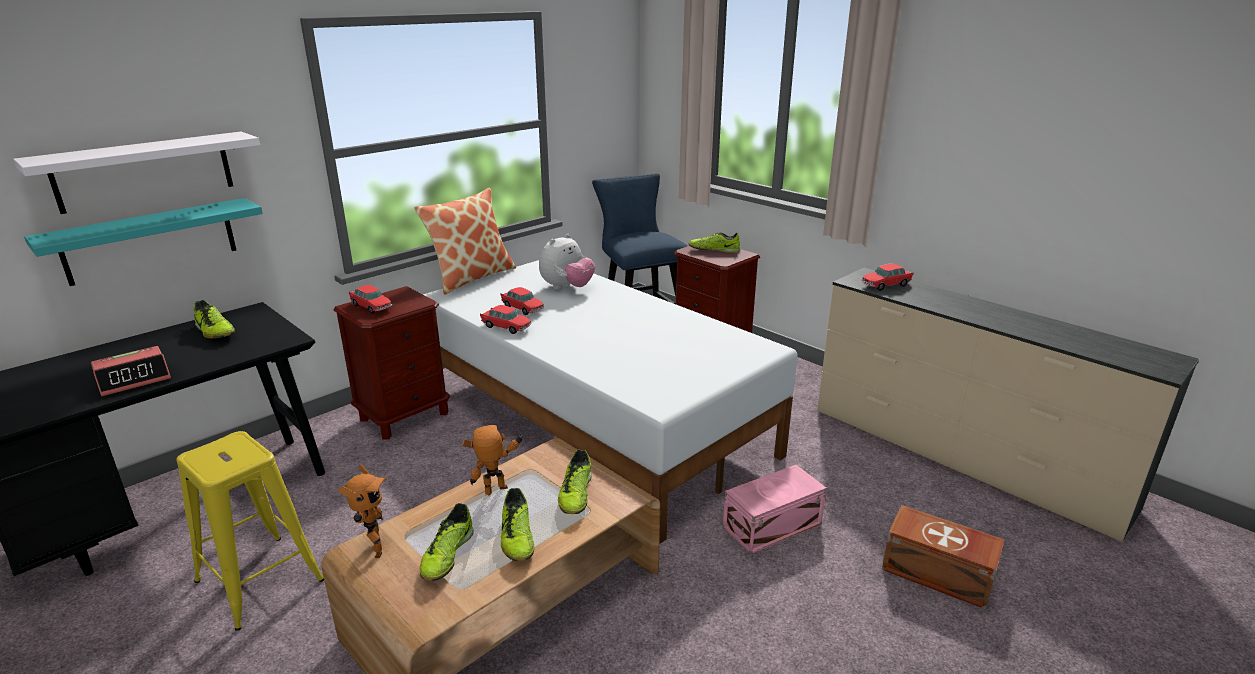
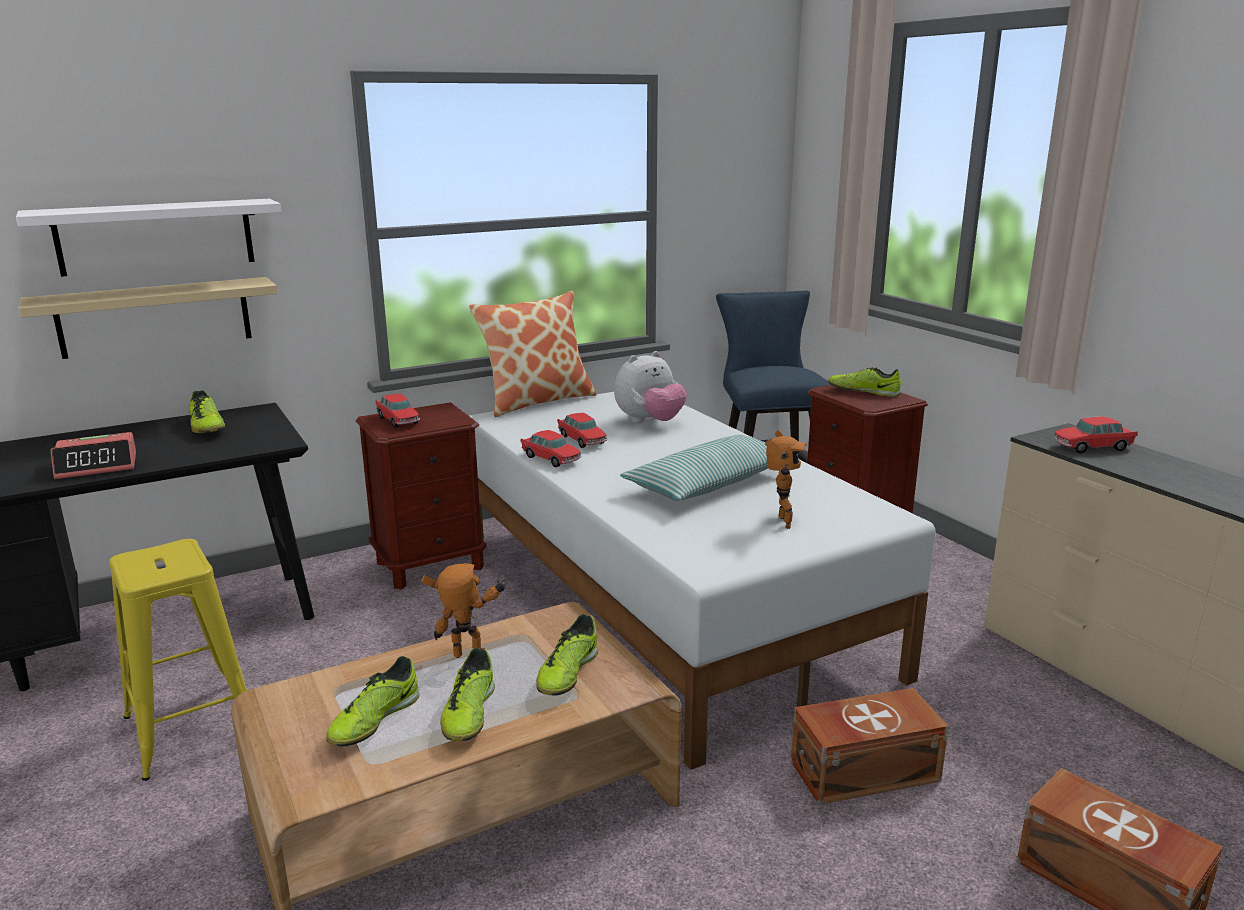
camera: 15 degrees right, 5 degrees down
(150, 241) = (155, 317): turquoise shelf -> beige shelf
(373, 550) = (291, 700): toy robot -> toy robot (780, 523)
(633, 336) = (709, 484): none -> pillow
(770, 525) = (862, 770): pink storage box -> brown storage box

